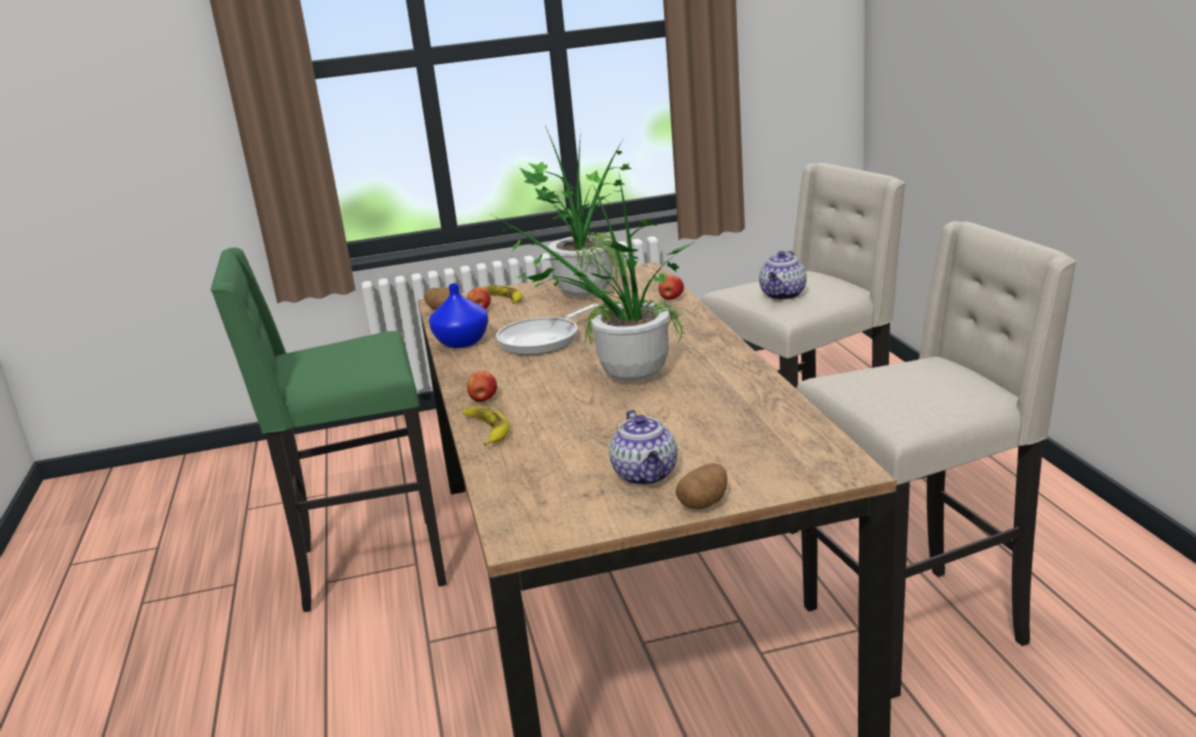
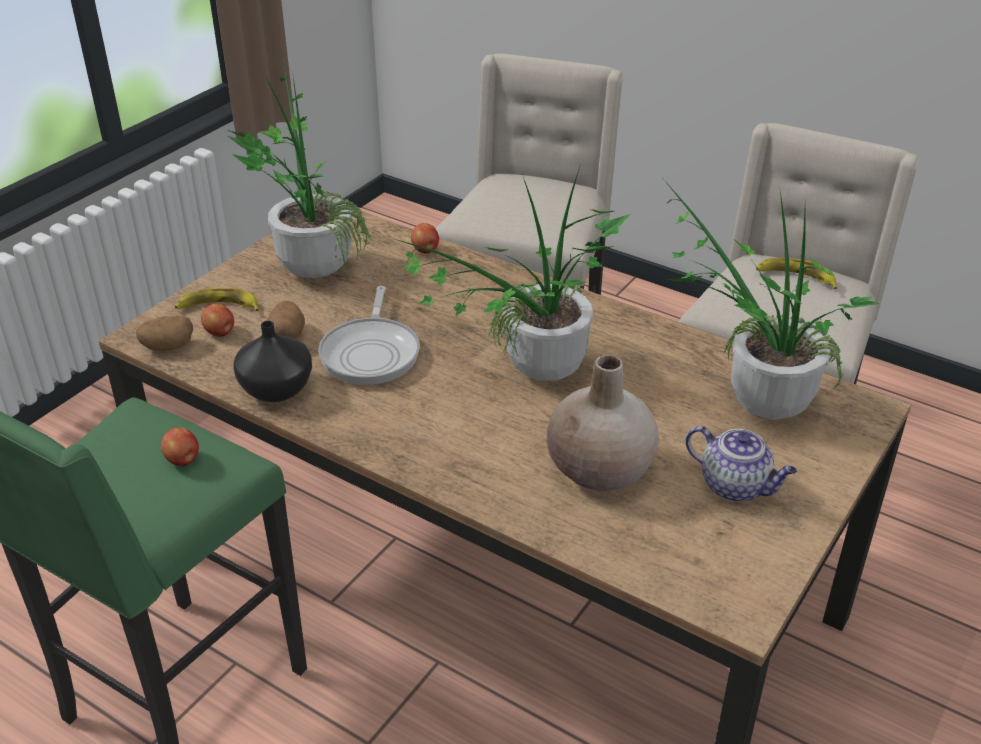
camera: 45 degrees left, 15 degrees up
(463, 342) = (278, 388): blue vase -> black vase
(483, 400) = (437, 461): apple -> apple (183, 460)
(486, 429) = (504, 499): banana -> banana (795, 277)
(570, 436) = (600, 470): none -> beige vase
(704, 503) = (823, 494): potato -> potato (287, 335)
(753, 435) = (751, 400): none -> potted plant
(783, 295) = (531, 215): teapot -> none

